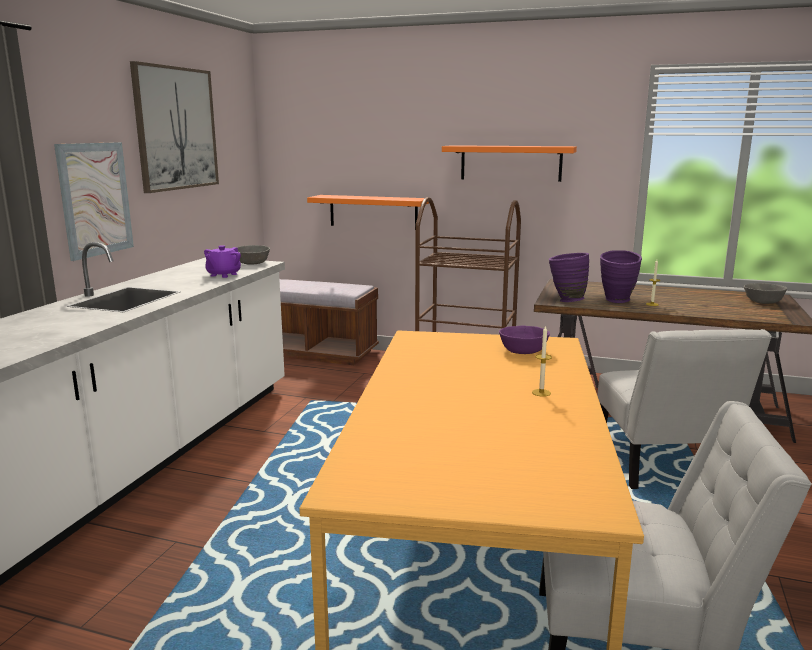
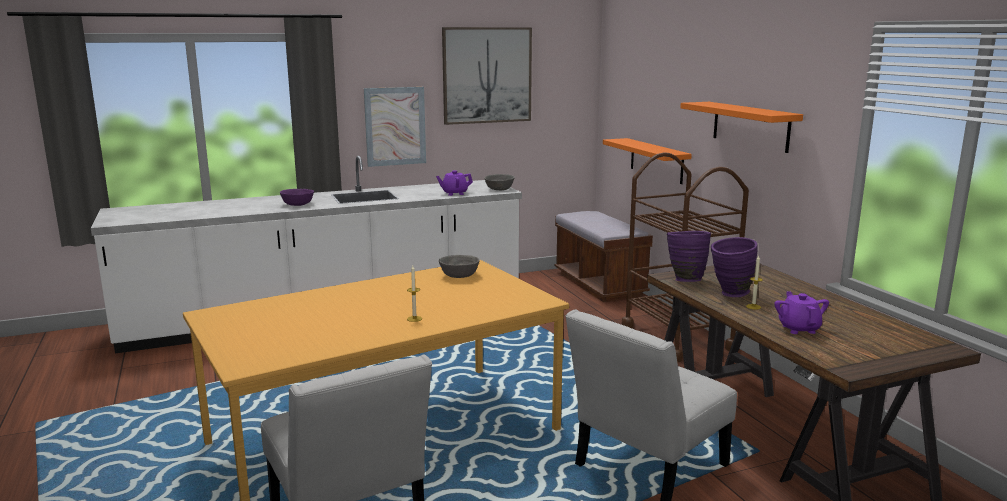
camera: 50 degrees right, 0 degrees up
(522, 351) = (498, 296): purple bowl -> purple bowl (297, 204)
(710, 308) = (798, 328): none -> purple teapot
(763, 302) = (898, 345): grey bowl -> grey bowl (459, 275)

